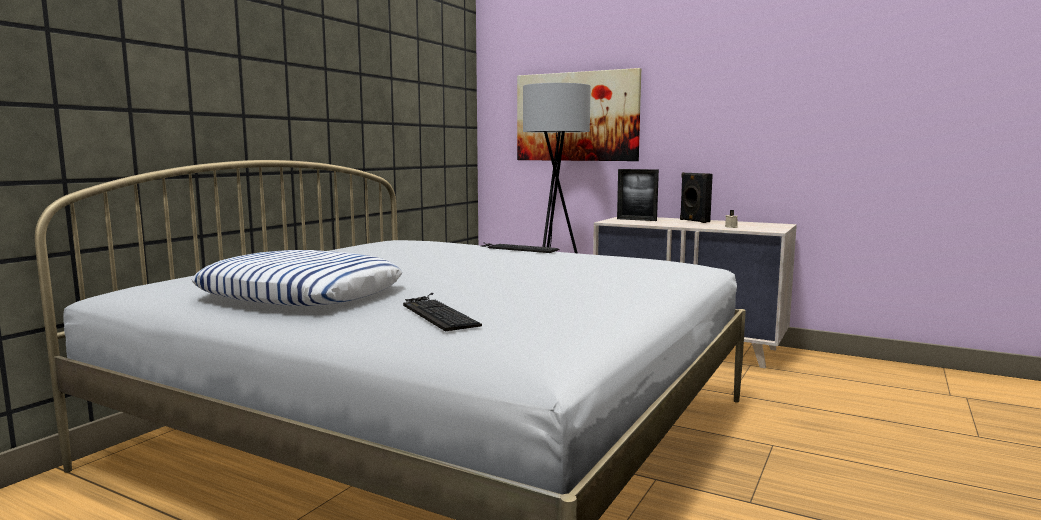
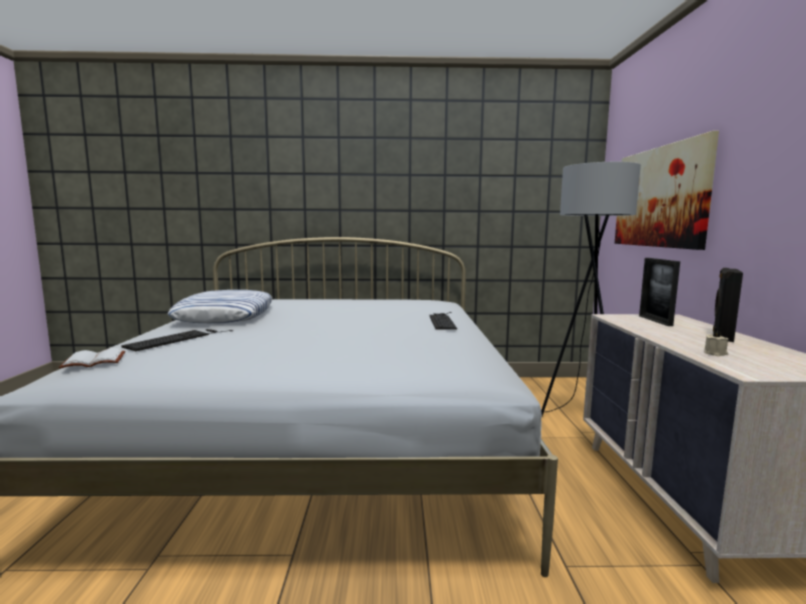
camera: 60 degrees right, 0 degrees up
(504, 343) = (92, 361): none -> white book

